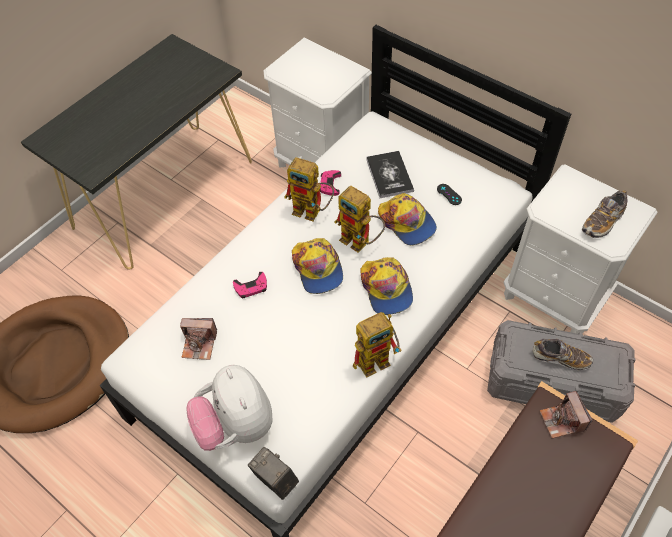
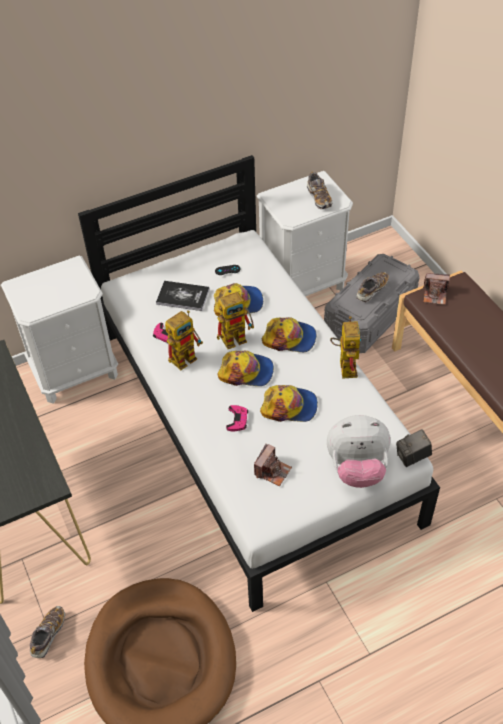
camera: 65 degrees left, 5 degrees down
(54, 273) = (48, 635): none -> shoe
(291, 326) = (289, 406): none -> cap

